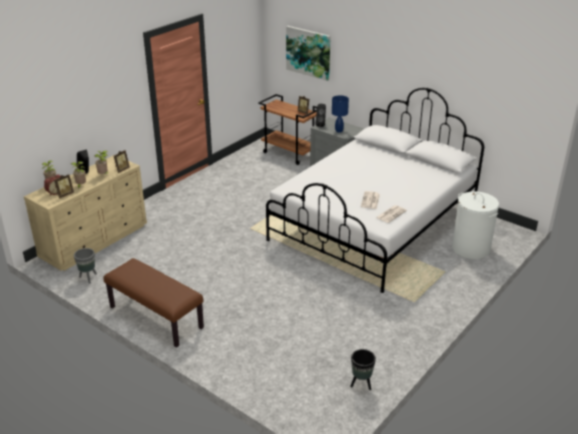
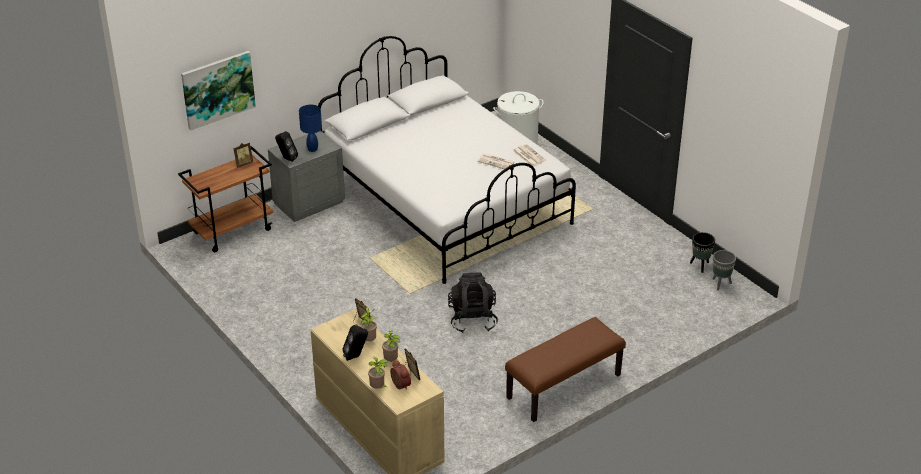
camera: 75 degrees left, 5 degrees up
(88, 278) = (465, 440): grey planter -> grey planter (720, 284)
(228, 260) = (472, 319): none -> black backpack

